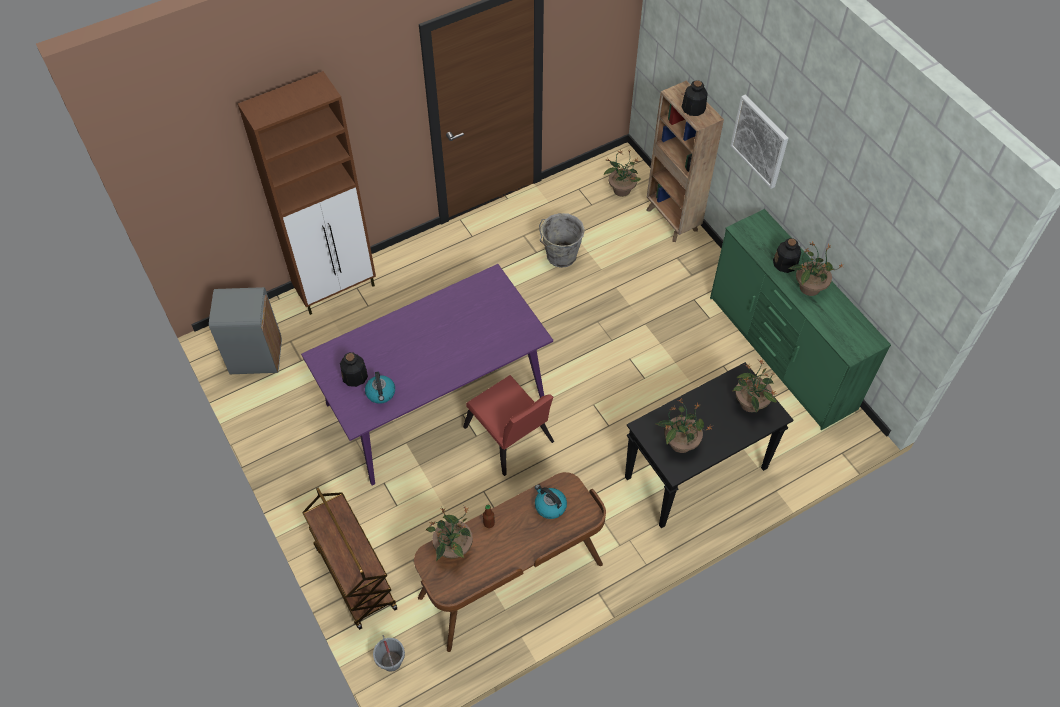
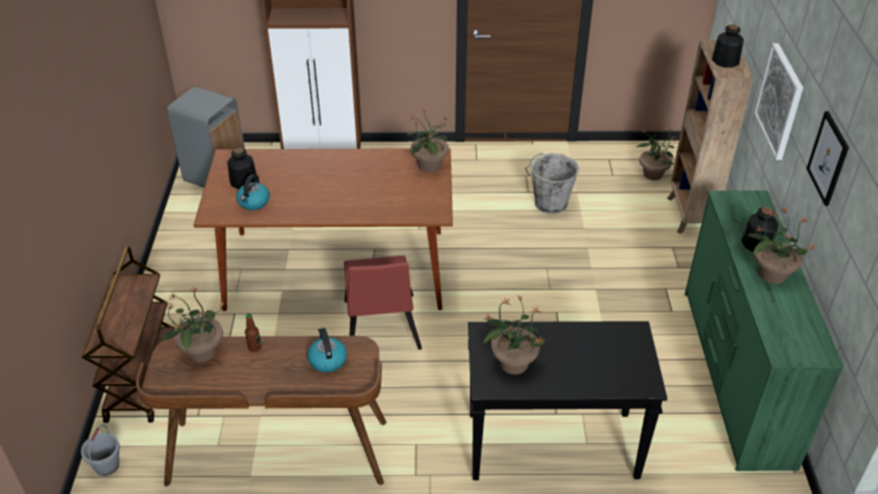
camera: 30 degrees right, 15 degrees down
(435, 402) = (335, 270): purple dining table -> brown dining table
(750, 403) = (625, 361): potted plant -> potted plant (429, 165)
(834, 197) = (828, 158): none -> picture

